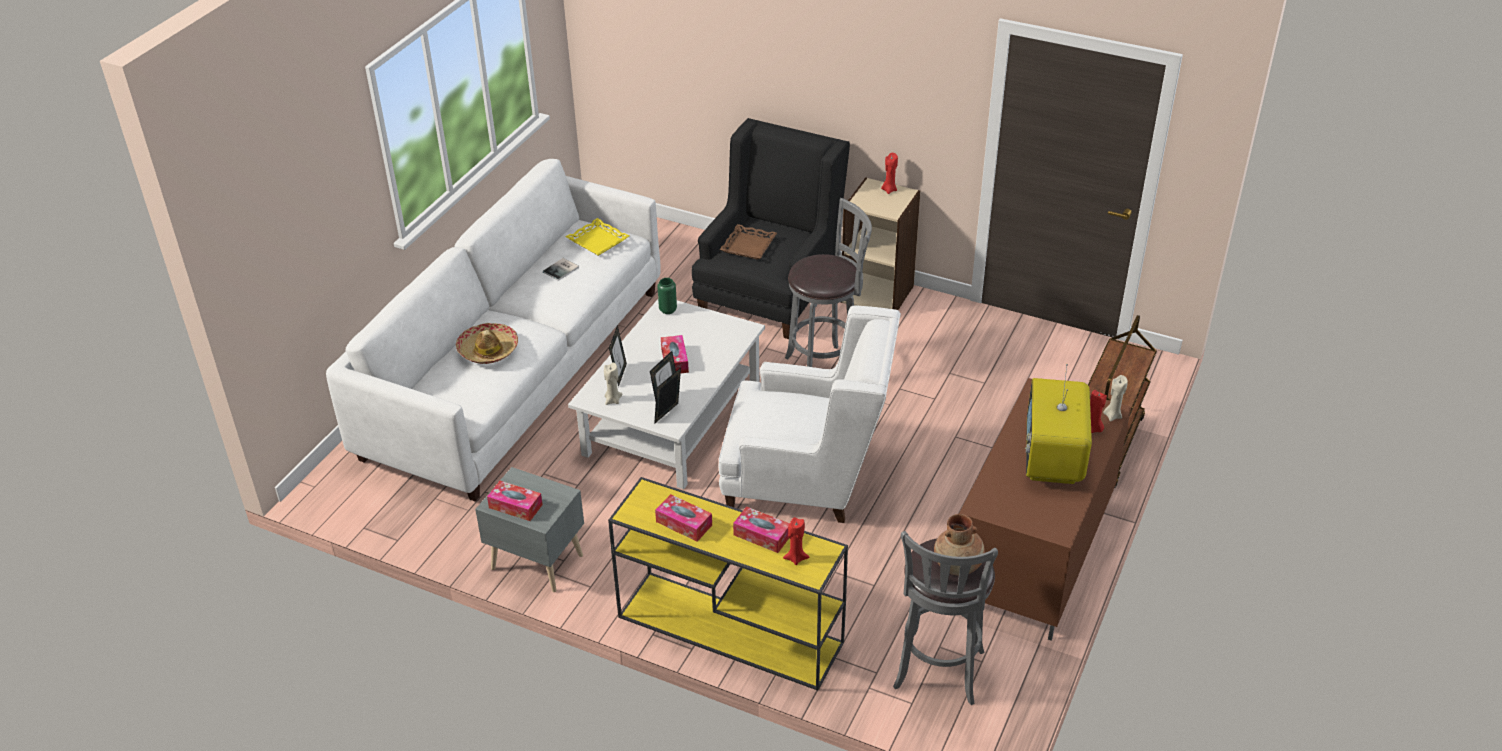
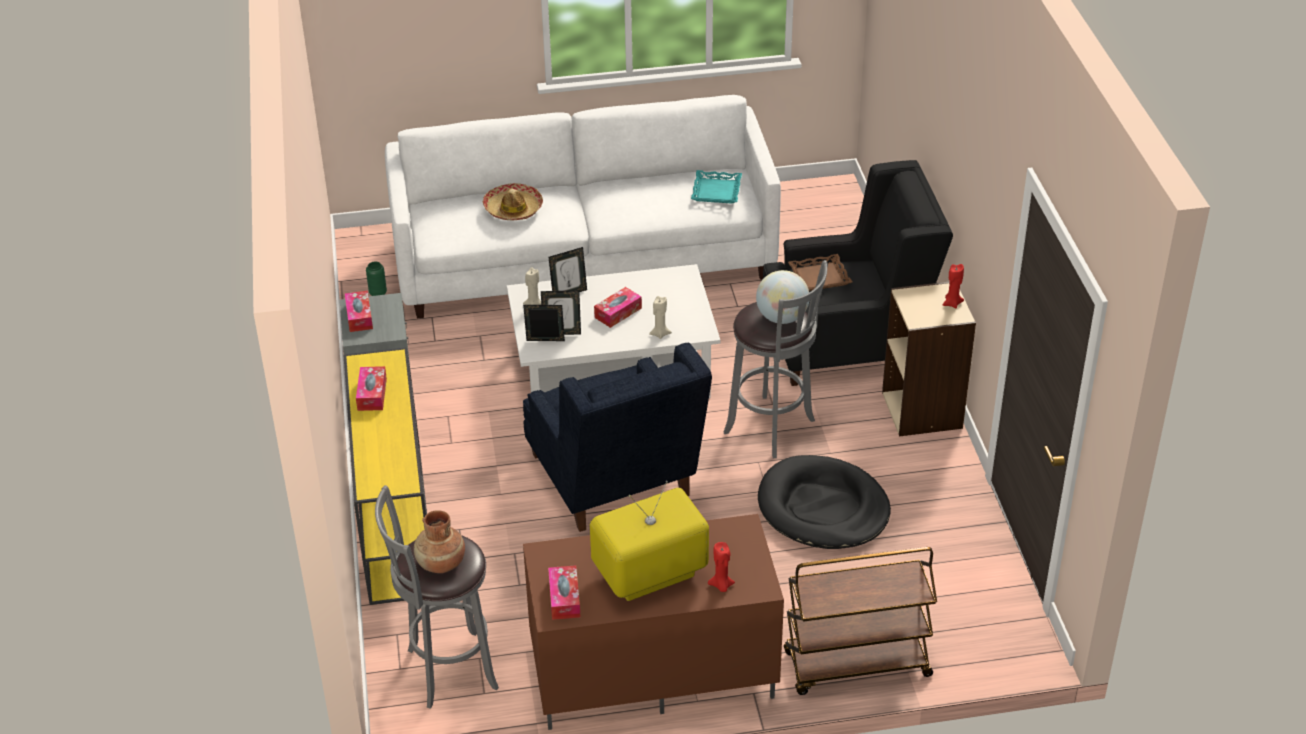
camera: 55 degrees right, 0 degrees up
(562, 270) = (656, 193): book -> none
(598, 241) = (717, 191): yellow tray -> turquoise tray
(668, 310) = (681, 277): green vase -> green vase (378, 293)
(762, 535) = (393, 441): tissue box -> tissue box (564, 598)
(796, 558) = (383, 471): red candle -> none
(808, 478) = (616, 484): white armchair -> blue armchair
(828, 265) = (782, 318): none -> globe
(934, 387) = (823, 508): none -> black dog bed
(1112, 415) = (756, 591): beige candle -> beige candle (660, 334)

